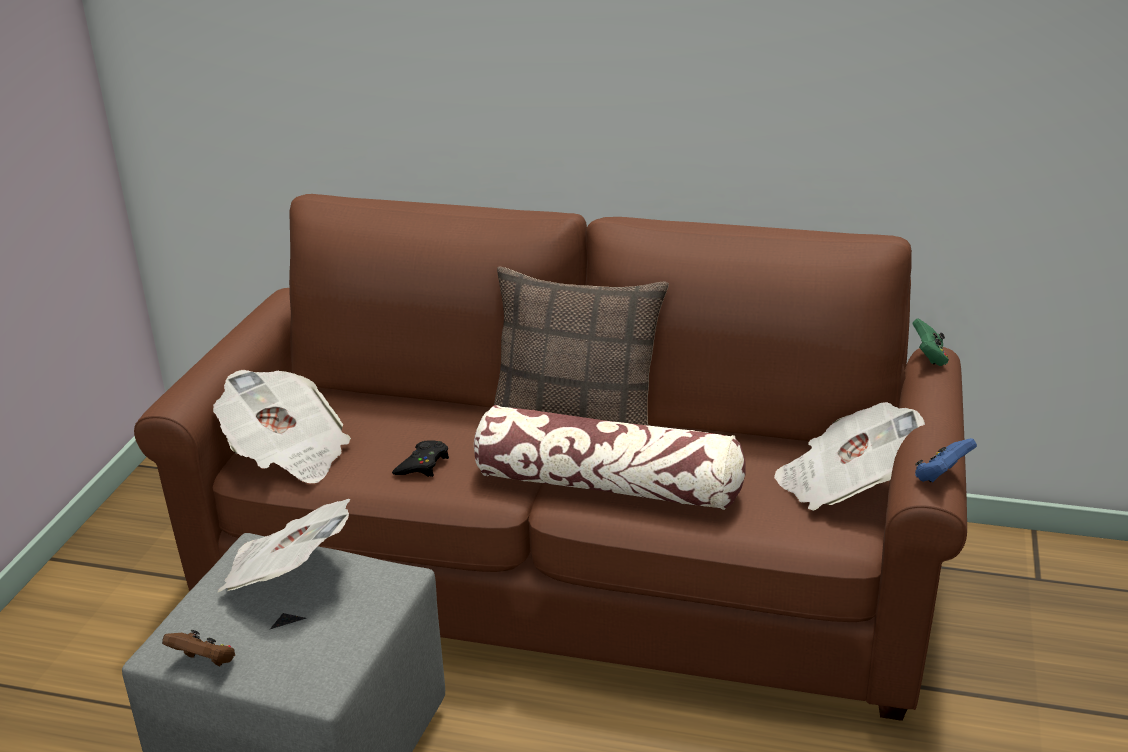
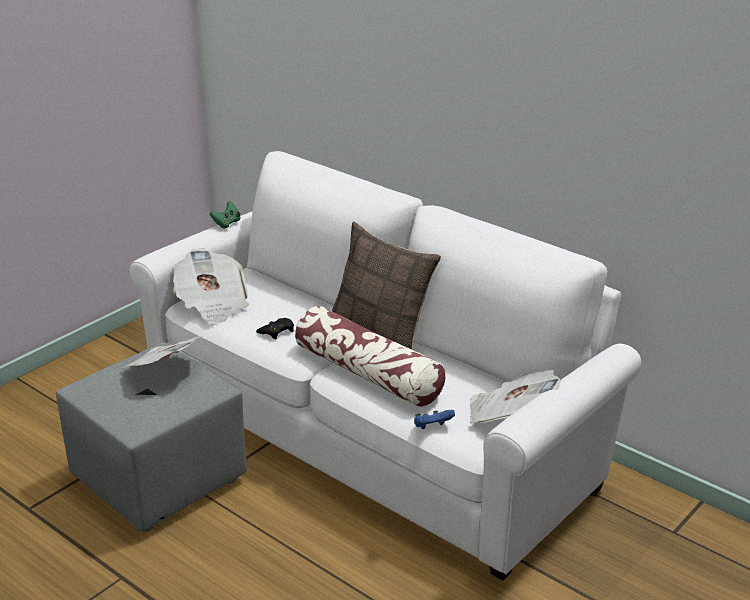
camera: 25 degrees right, 0 degrees up
(205, 662) = (92, 400): brown game controller -> none
(571, 573) = (375, 431): brown sofa -> white sofa
(929, 357) = (609, 350): green game controller -> green game controller (227, 223)
(941, 476) = (530, 421): blue game controller -> blue game controller (432, 427)

